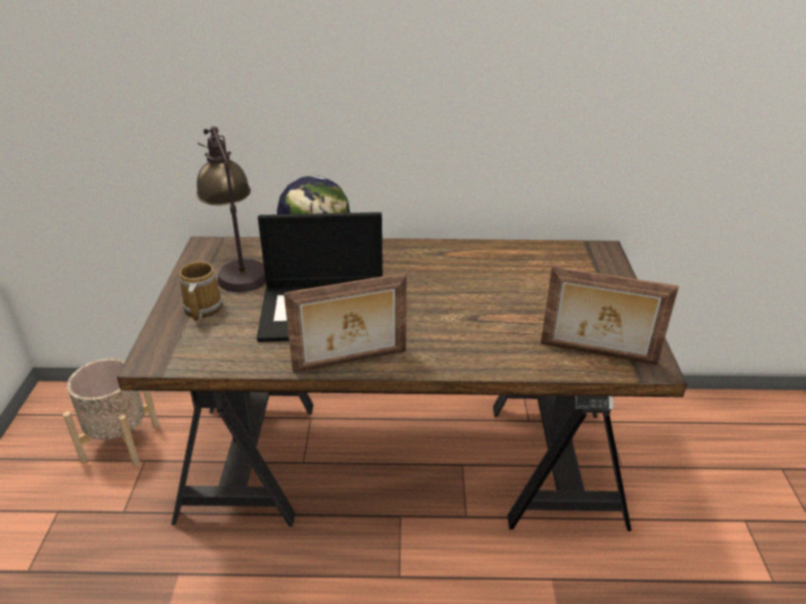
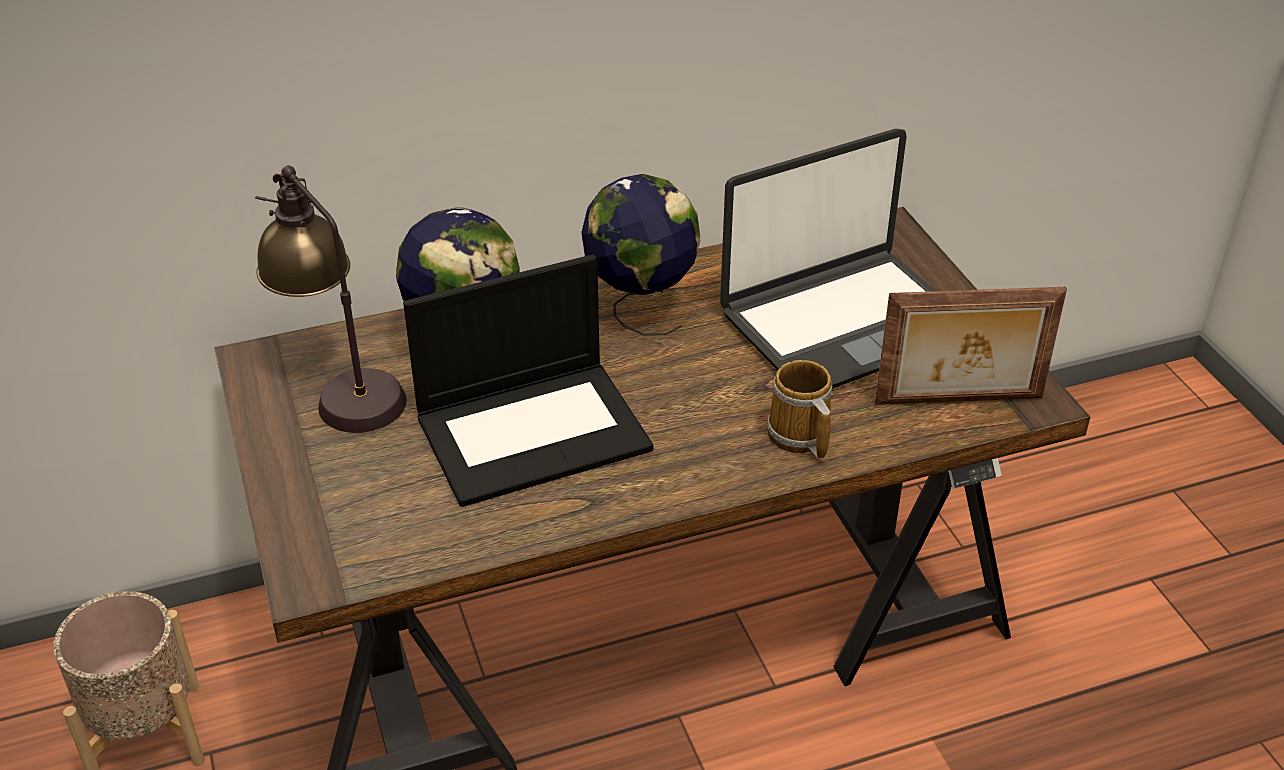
camera: 20 degrees left, 5 degrees up
(201, 309) = (330, 474): mug -> mug (798, 436)
(350, 362) = (623, 503): picture frame -> none
(427, 262) = (641, 308): none -> globe
(546, 294) = (844, 323): none -> laptop

